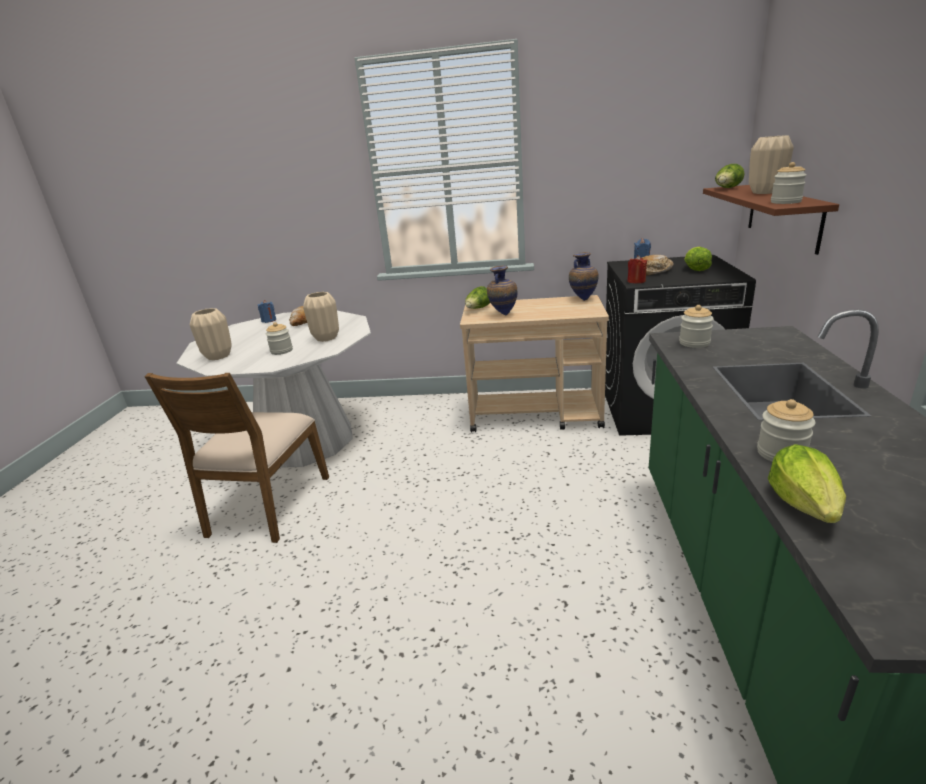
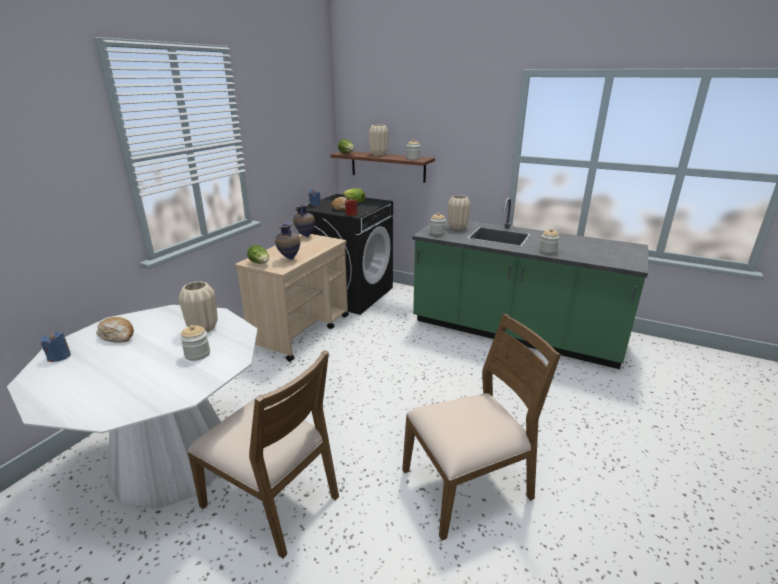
camera: 70 degrees left, 0 degrees up
(218, 356) = (140, 396): beige vase -> beige vase (457, 228)
(311, 646) = (468, 485): none -> brown chair
(805, 505) = (580, 258): lettuce -> none

